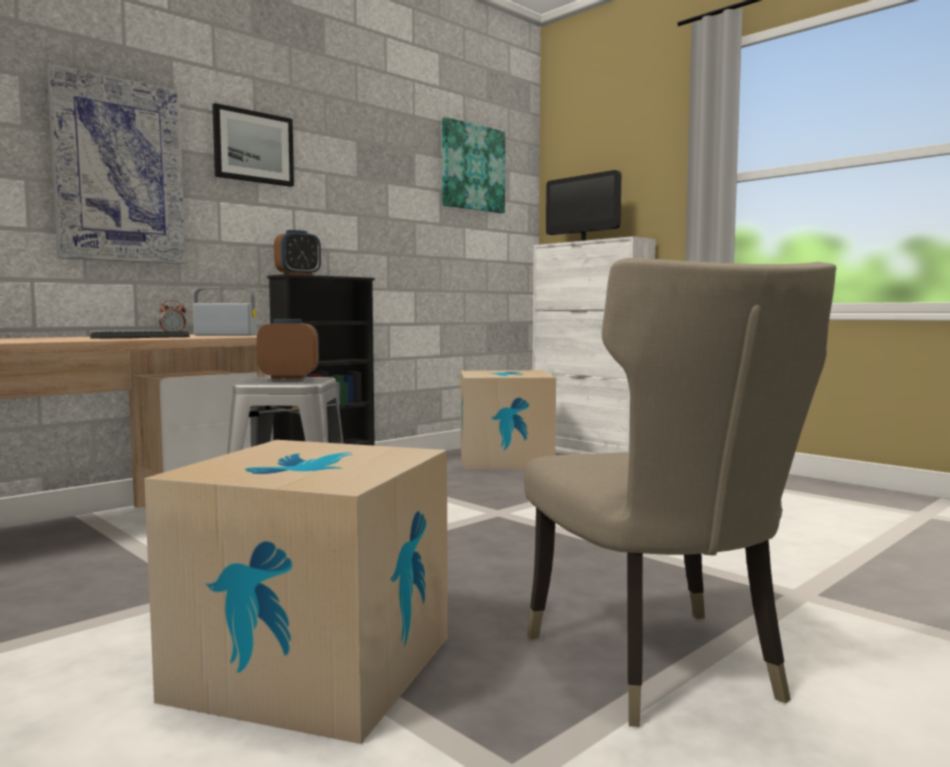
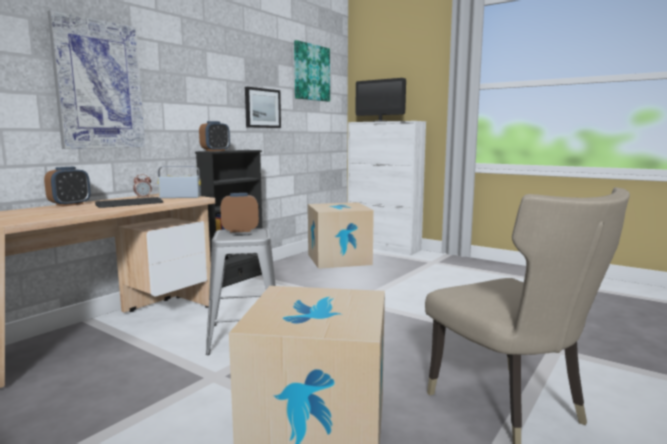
camera: 10 degrees left, 5 degrees up
(59, 337) = (70, 204): none -> alarm clock
(253, 147) = (183, 64): picture -> picture (262, 108)

